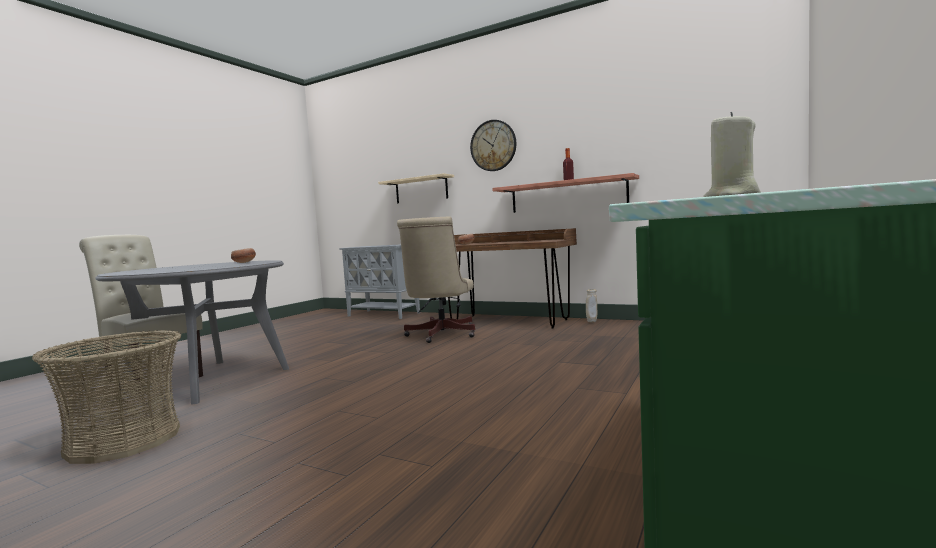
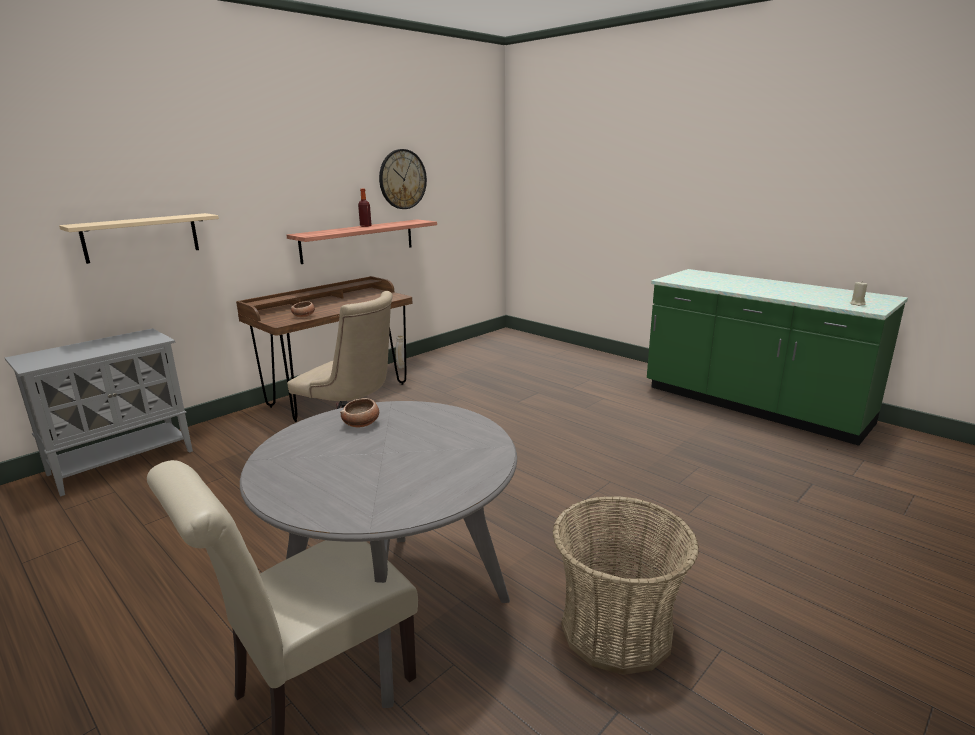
camera: 75 degrees left, 15 degrees up
(493, 145) = (266, 174): wall clock -> wall clock (402, 179)

